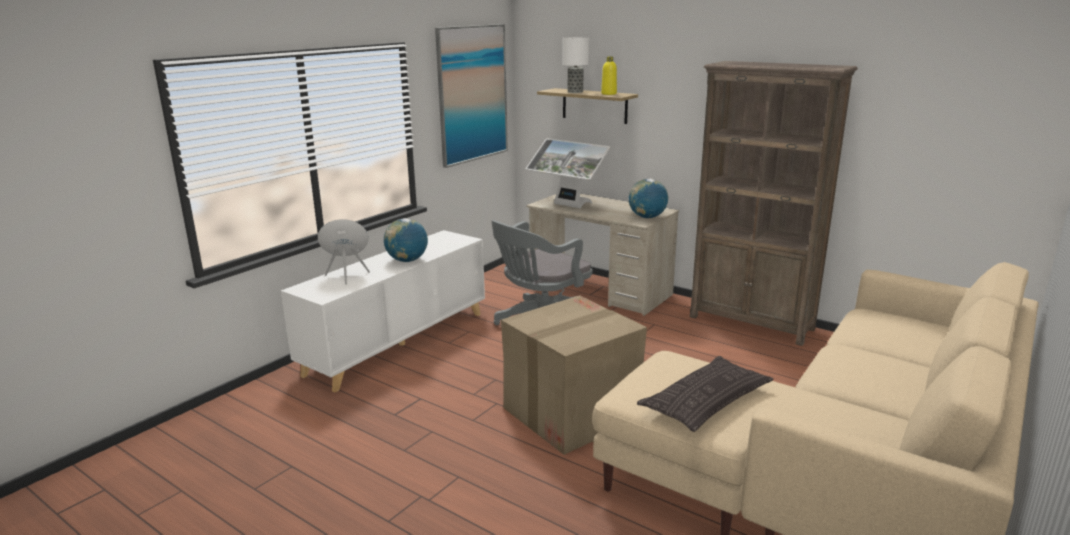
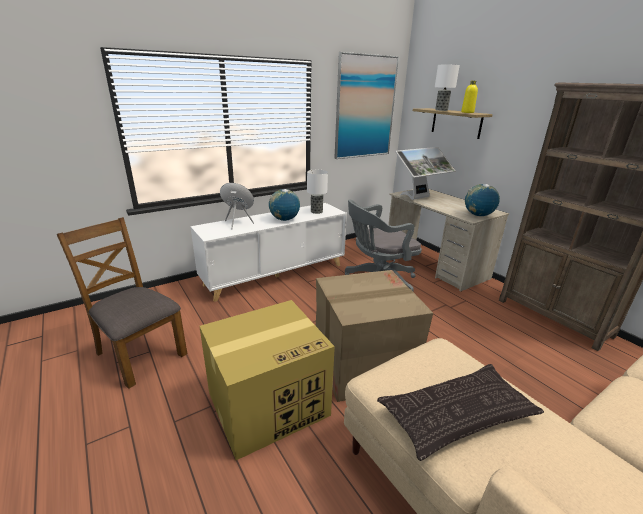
camera: 20 degrees right, 5 degrees up
(280, 472) = (140, 354): none -> brown chair
(441, 243) = (316, 211): none -> table lamp
(489, 475) = (269, 403): none -> cardboard box
(568, 206) = (419, 198): monitor -> monitor turned 90 degrees counterclockwise

